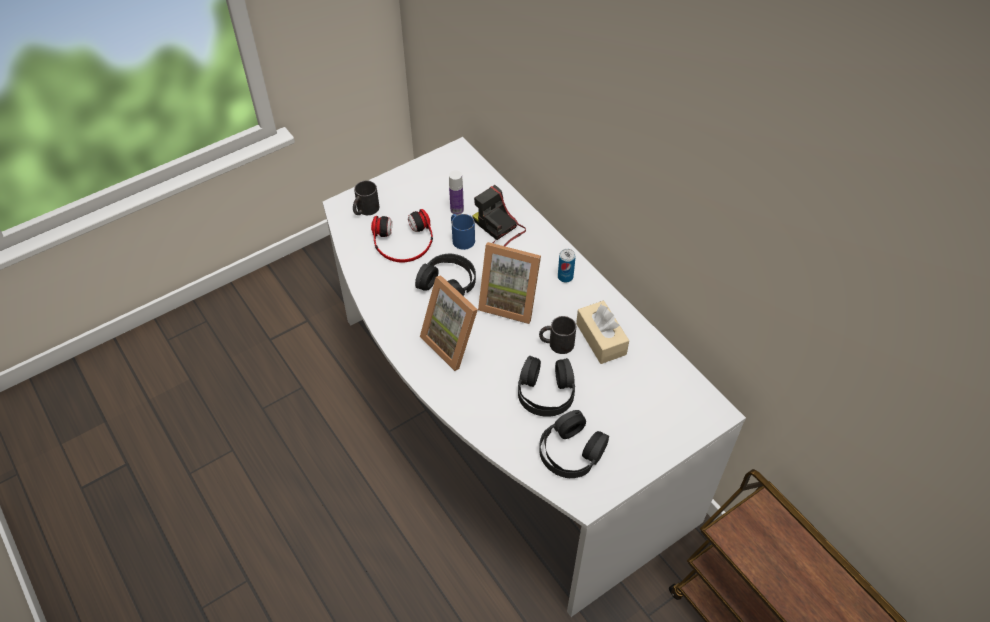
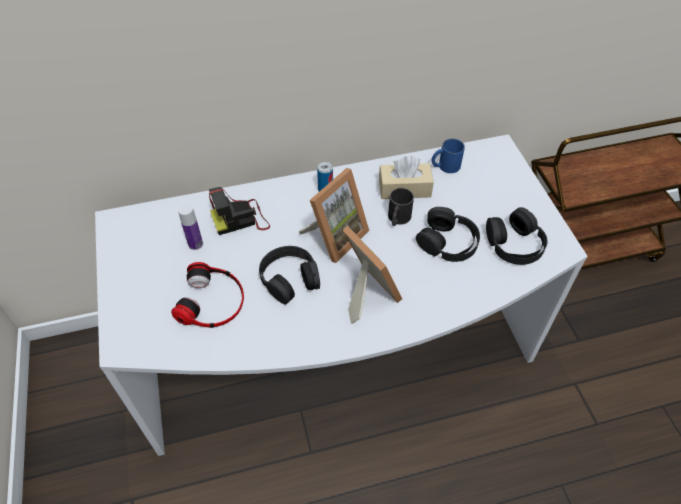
camera: 70 degrees left, 0 degrees up
(365, 210) = (143, 325): black mug -> none
(454, 342) = (365, 293): picture frame -> picture frame turned 105 degrees counterclockwise
(461, 238) = (235, 251): blue mug -> blue mug (445, 166)

